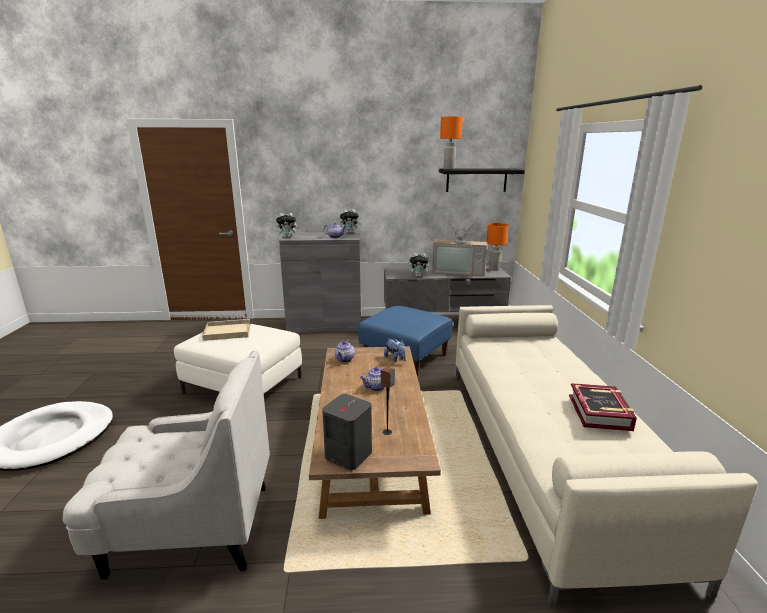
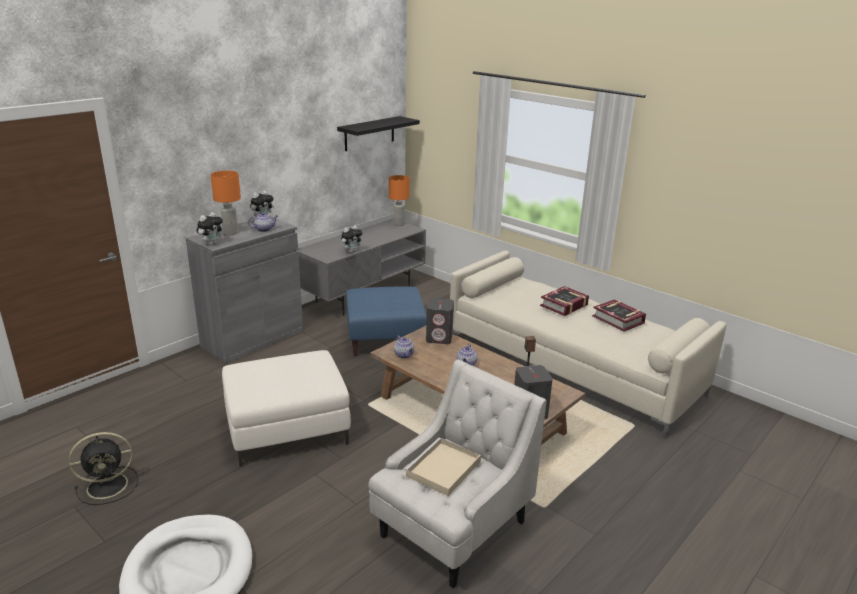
camera: 45 degrees left, 5 degrees up
(123, 370) = (109, 485): none -> black fan
(226, 332) = (263, 376): beige tray -> beige tray (443, 470)
(395, 359) = (439, 338): plush toy -> grey speaker
(449, 169) = (353, 127): orange table lamp -> orange table lamp (230, 233)
(459, 271) = (375, 235): television -> none
(552, 374) = (564, 305): none -> book

